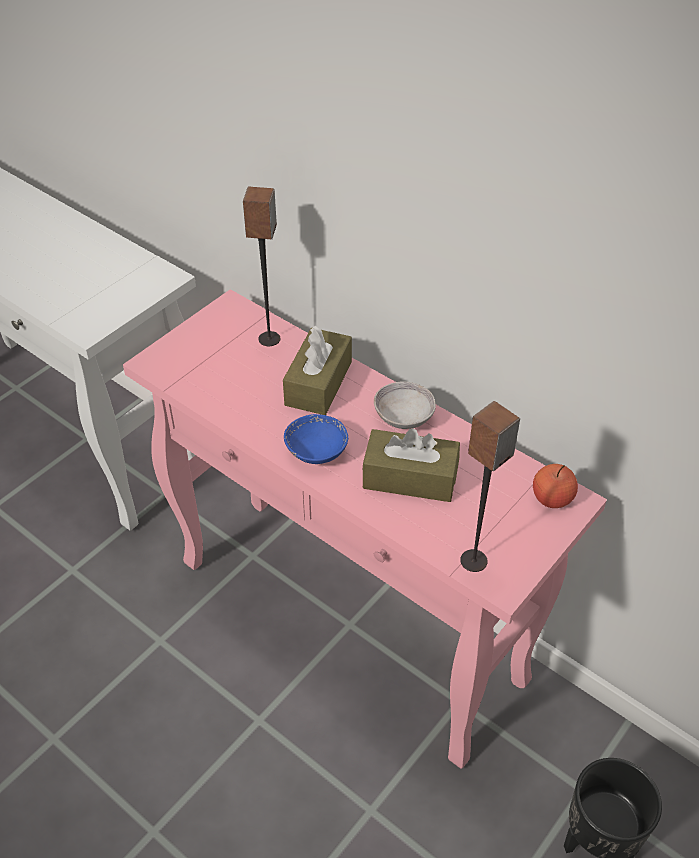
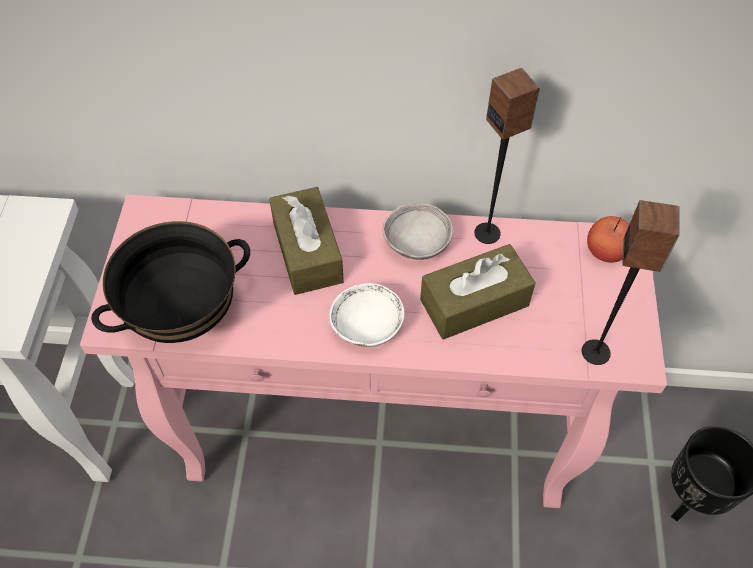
camera: 35 degrees left, 10 degrees up
(200, 381) = (185, 317): none -> black bowl
(270, 339) = (217, 229): speaker -> speaker (487, 233)
(316, 451) = (367, 326): blue bowl -> white bowl

